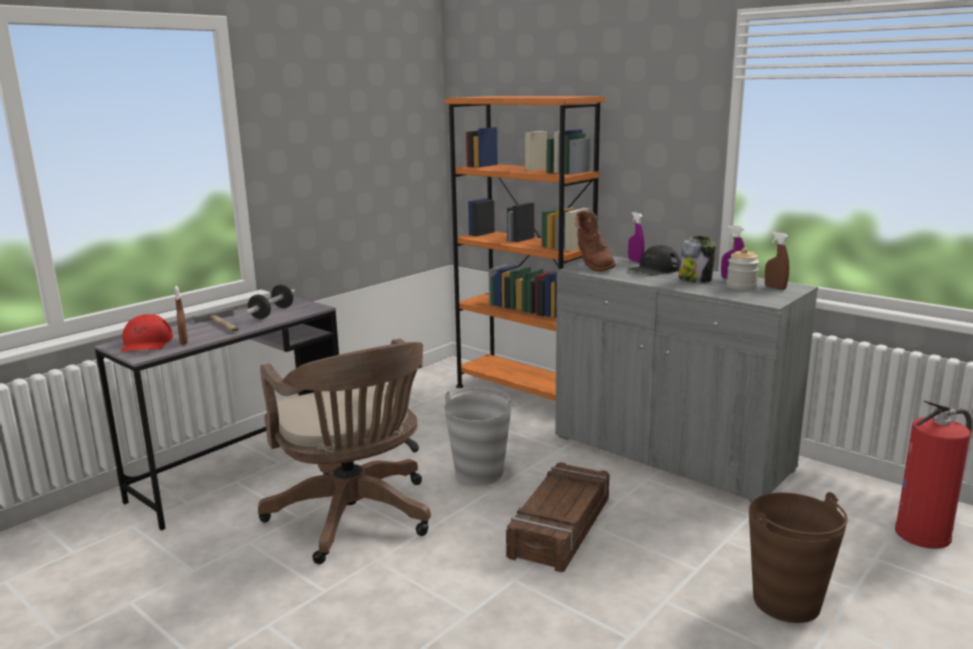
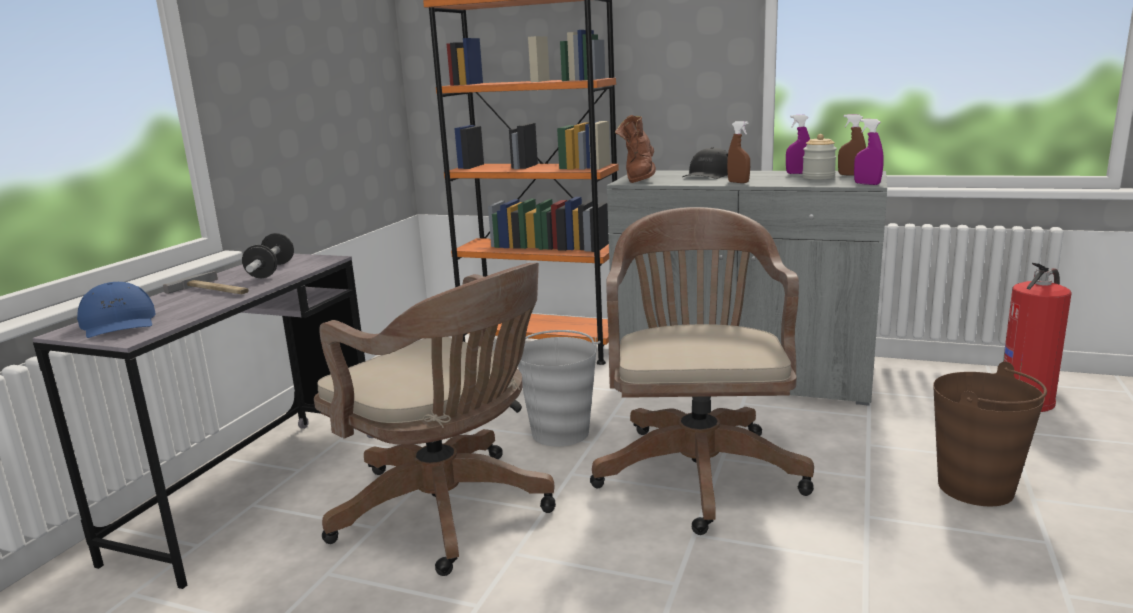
camera: 20 degrees left, 0 degrees up
(146, 343) = (119, 323): red cap -> blue cap
(184, 342) = (178, 314): brown spray bottle -> brown spray bottle (738, 182)
(561, 527) = (698, 468): crate -> brown office chair
(593, 265) = (639, 178): brown boot -> brown boot turned 45 degrees clockwise
(635, 261) = (676, 171): purple spray bottle -> purple spray bottle (867, 184)
(695, 279) = (764, 177): jar -> none

